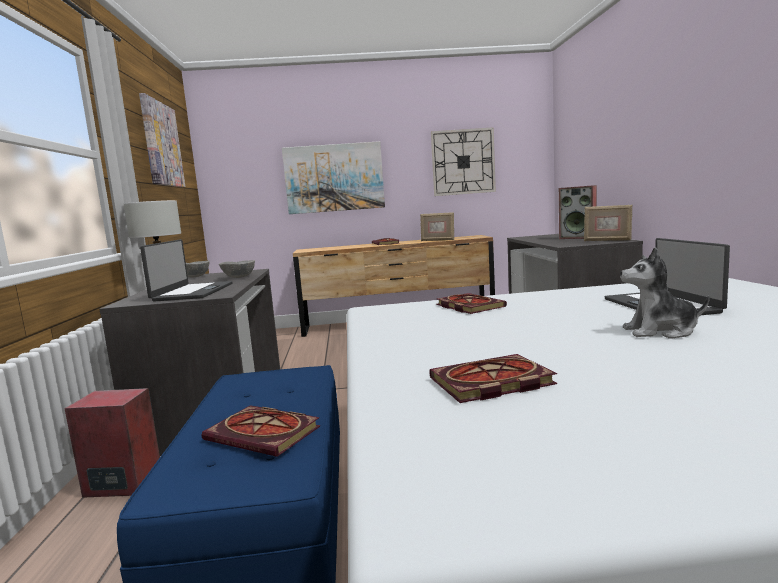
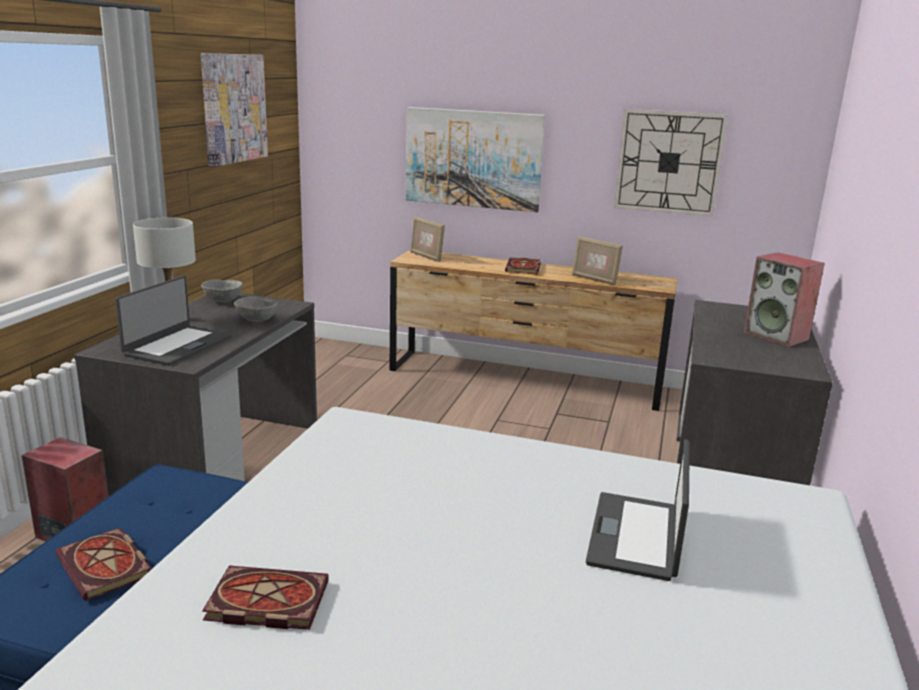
camera: 20 degrees right, 10 degrees up
(467, 306) = (441, 452): book -> none
(607, 240) = (789, 364): picture frame -> picture frame (426, 257)
(660, 331) = (541, 588): plush toy -> none

